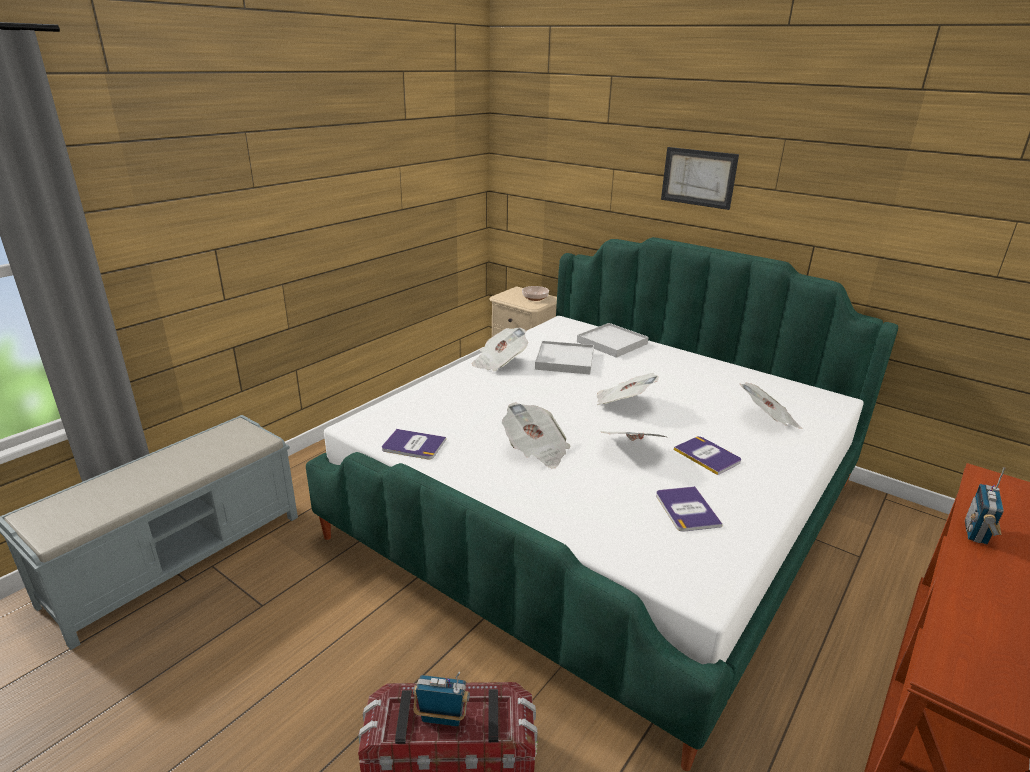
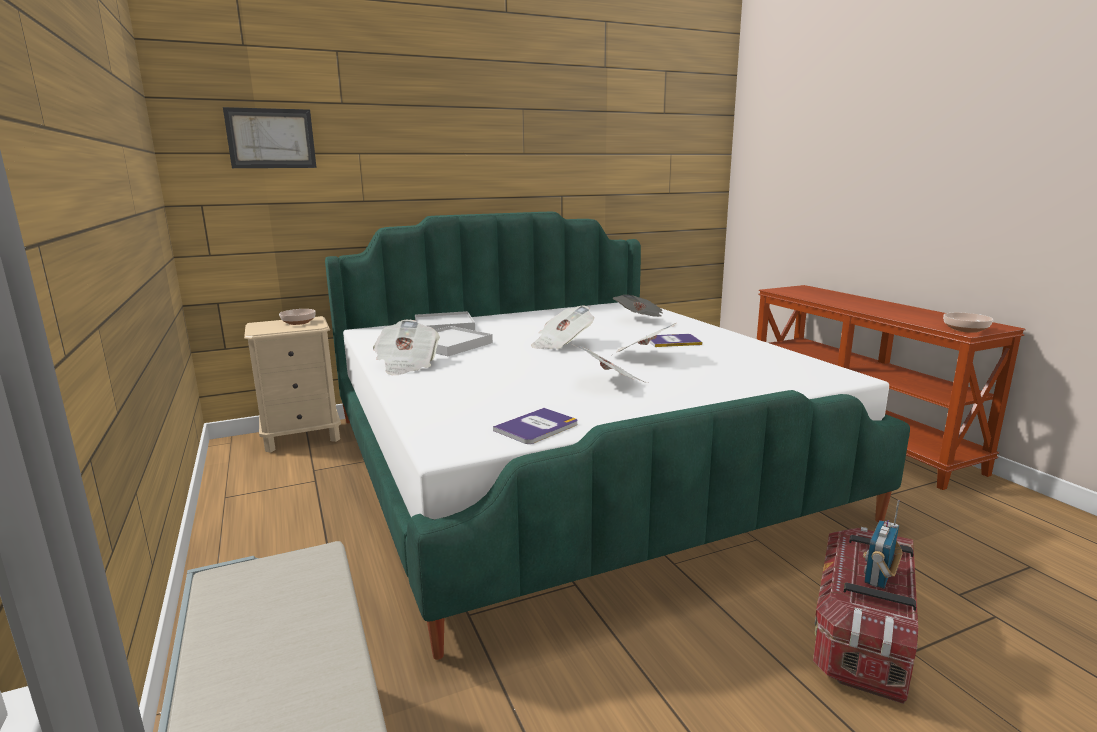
camera: 60 degrees left, 10 degrees down
(687, 509) = (742, 360): book -> none
(698, 177) = (457, 150): picture -> picture (271, 138)
(960, 676) = (965, 329): none -> bowl
(976, 533) = (833, 302): radio -> none

